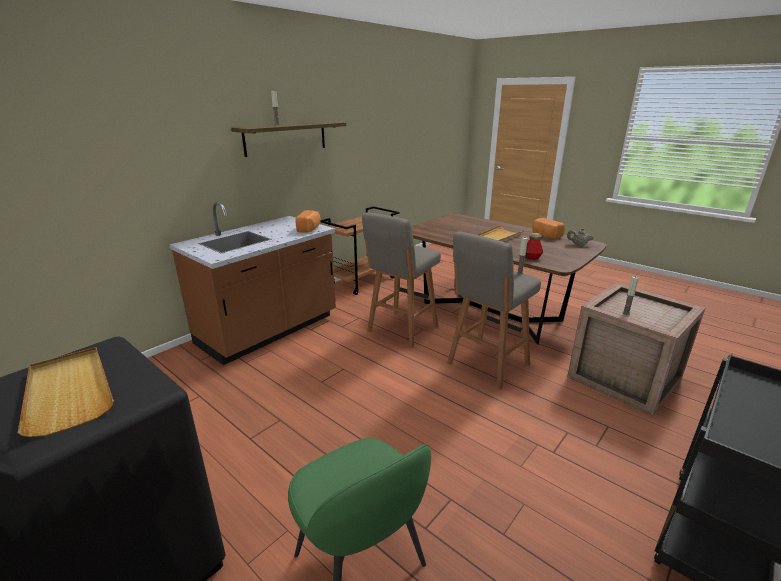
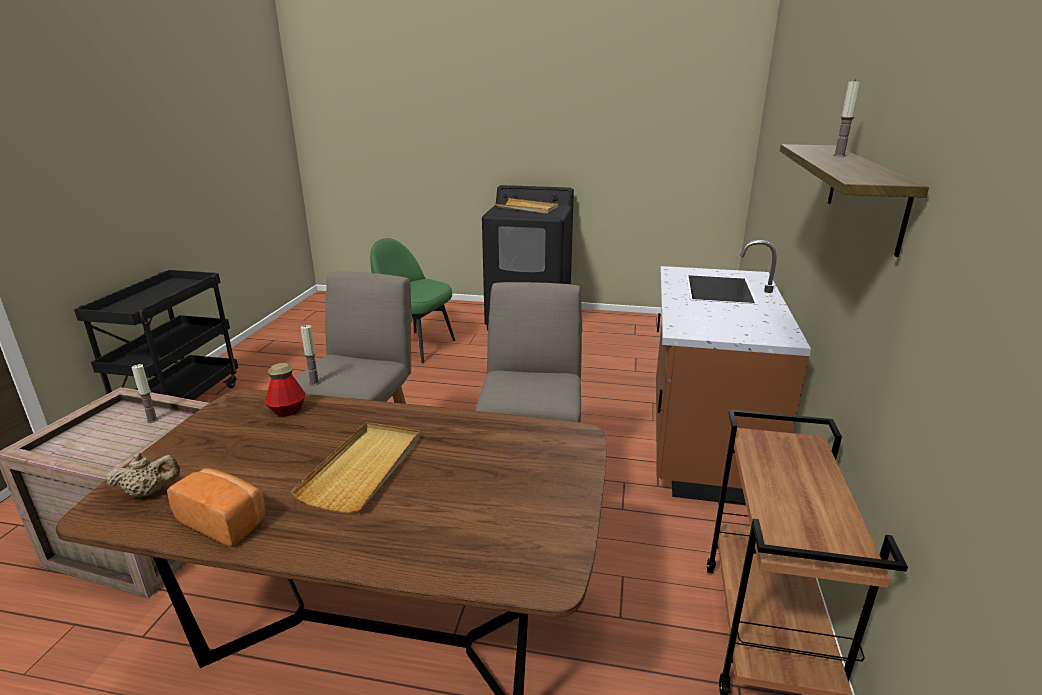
camera: 150 degrees right, 0 degrees up
(309, 229) = (692, 326): bread -> none

